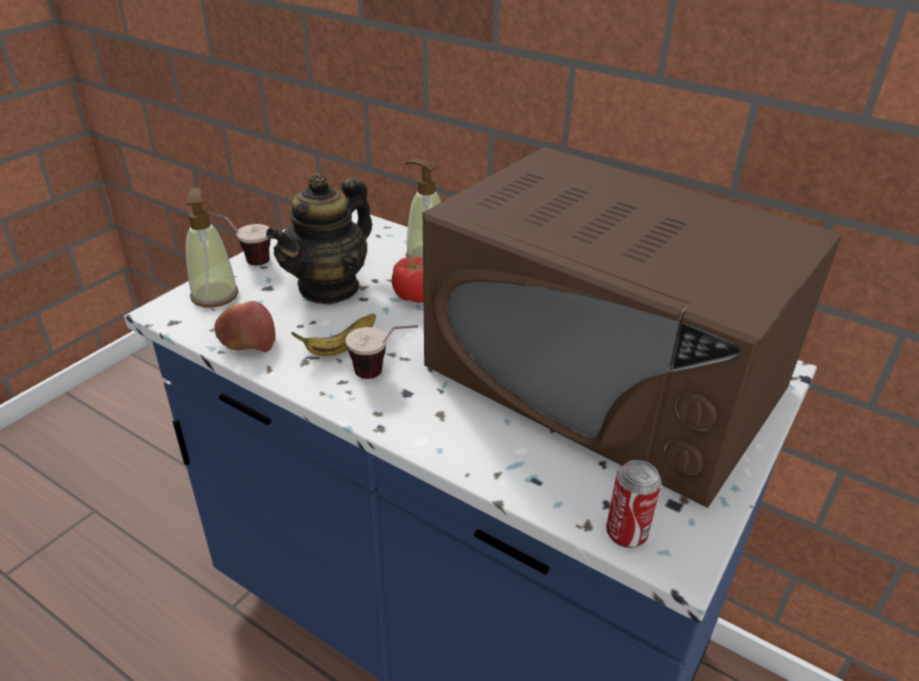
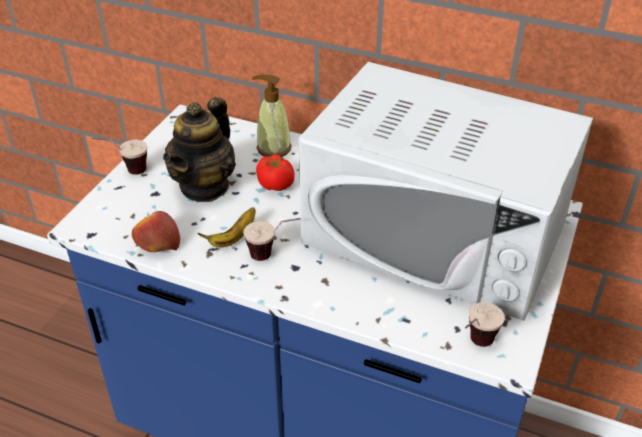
camera: 10 degrees left, 5 degrees up
(214, 295) = (114, 206): soap dispenser -> none
(604, 377) = (435, 233): brown microwave -> white microwave
(626, 533) = (474, 347): can -> cup

